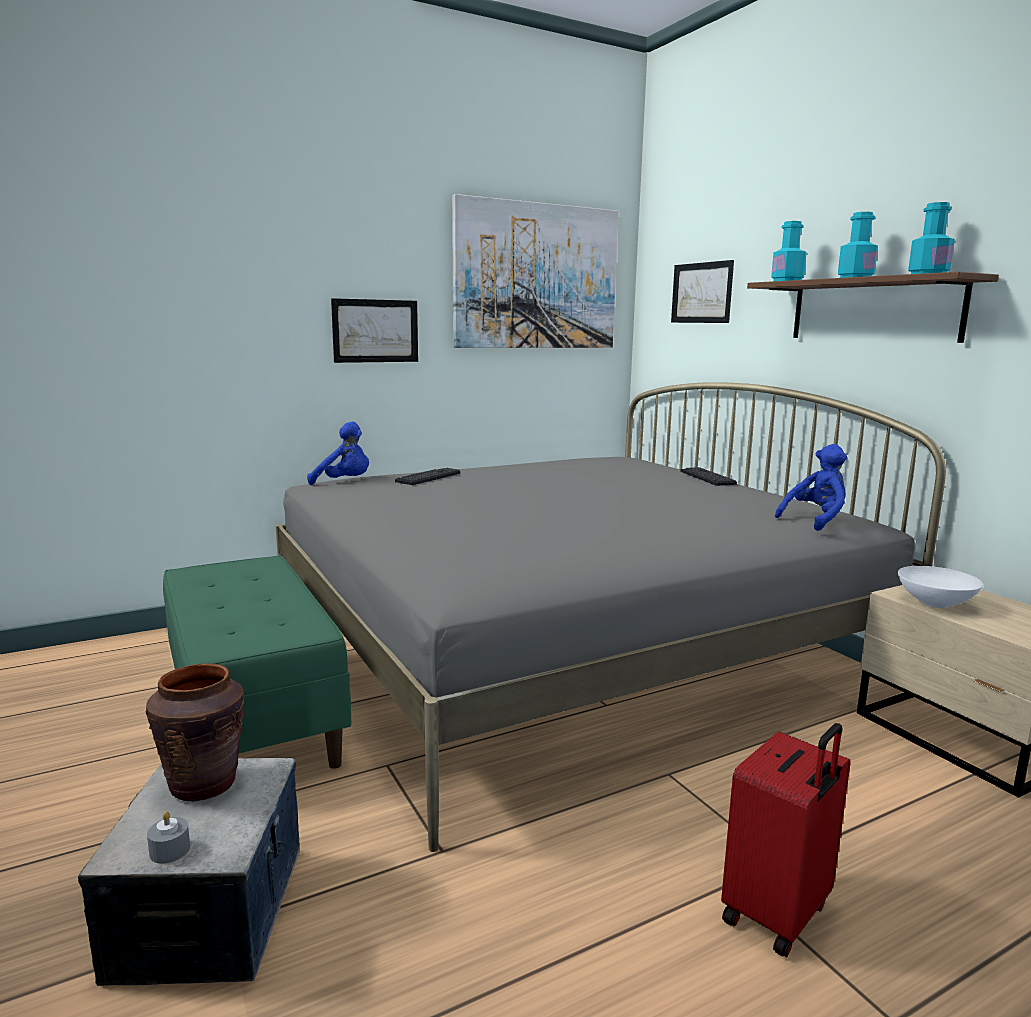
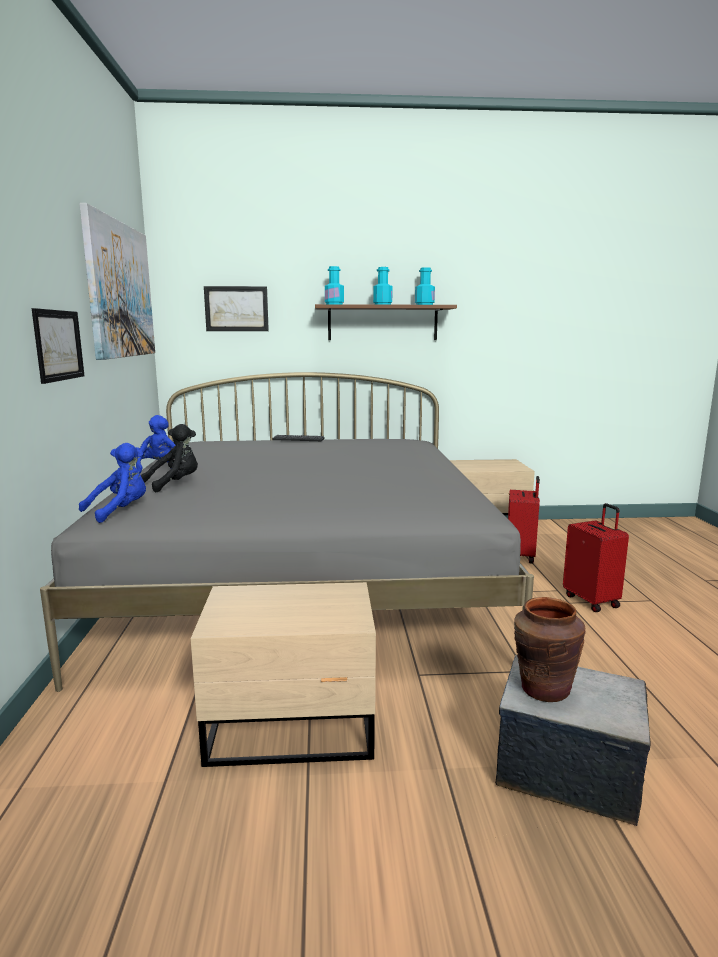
camera: 65 degrees left, 0 degrees up
(170, 850) = (623, 705): grey candle -> none
(254, 716) = (293, 729): green bench -> beige nightstand
(428, 477) = (175, 484): keyboard -> black plush toy
(815, 520) = (414, 443): blue plush toy -> blue plush toy (159, 469)
(891, 800) = (521, 556): none -> red suitcase
(934, 604) = (474, 468): white bowl -> none

